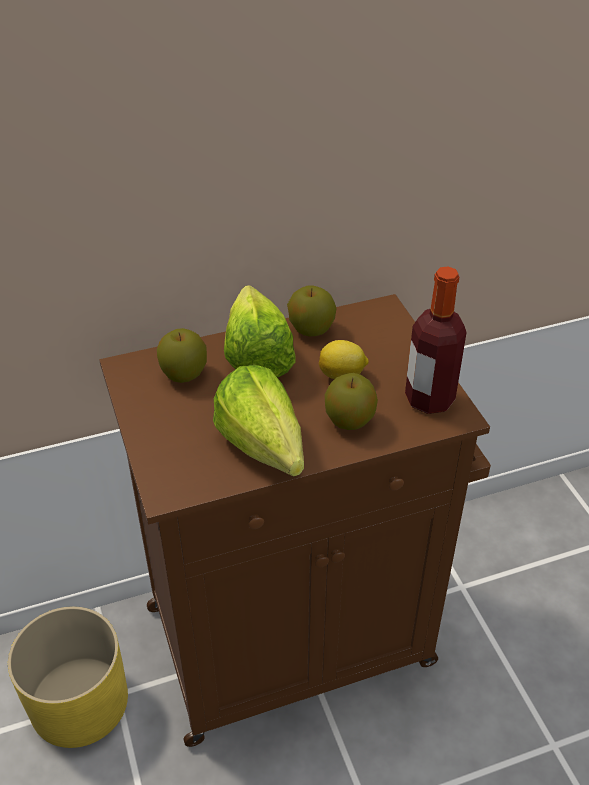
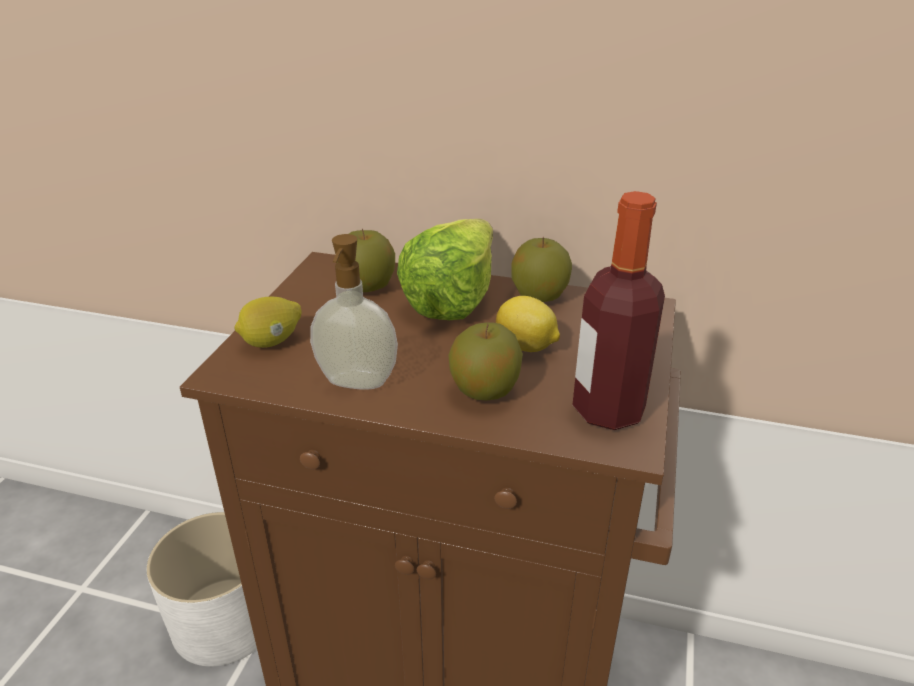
camera: 35 degrees right, 10 degrees down
(80, 701) = (226, 620): yellow planter -> white planter
(170, 452) = (272, 342): none -> lemon
(265, 454) = (356, 383): lettuce -> soap dispenser

